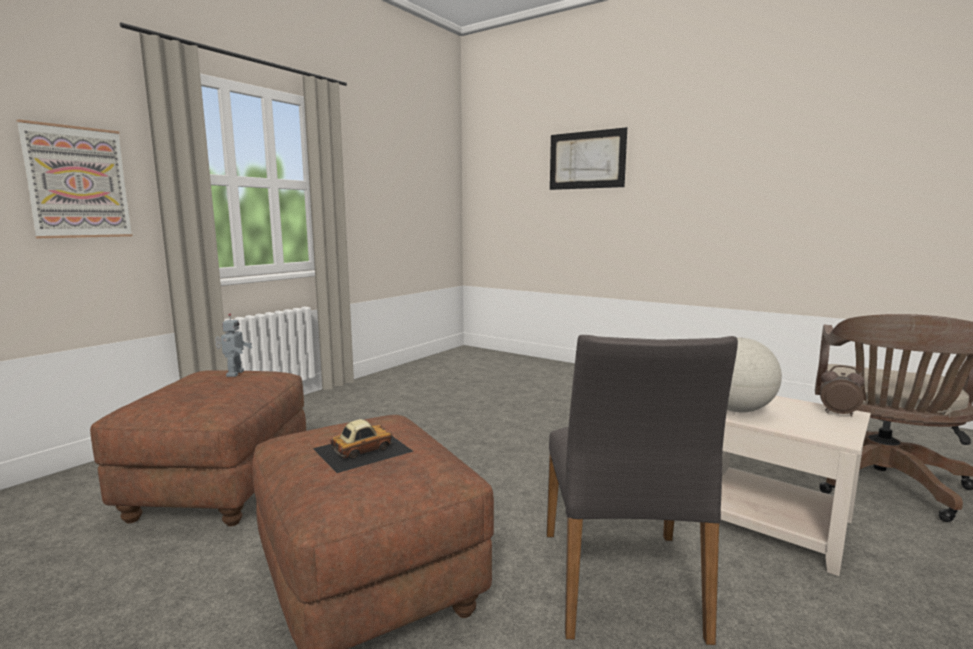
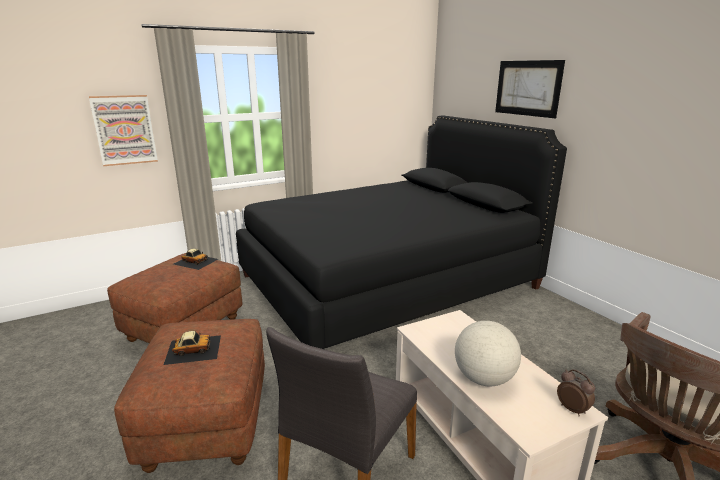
camera: 25 degrees right, 10 degrees up
(234, 374) = (195, 261): toy robot -> toy car
(467, 392) = (387, 281): none -> black bed

